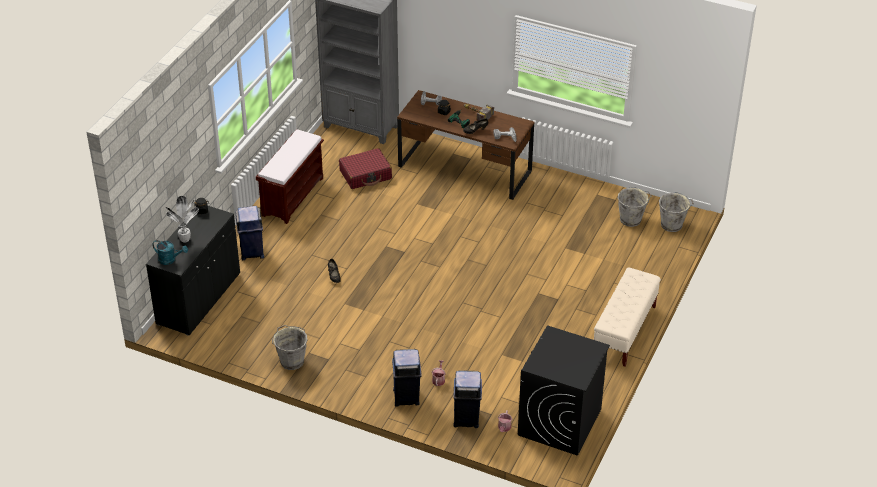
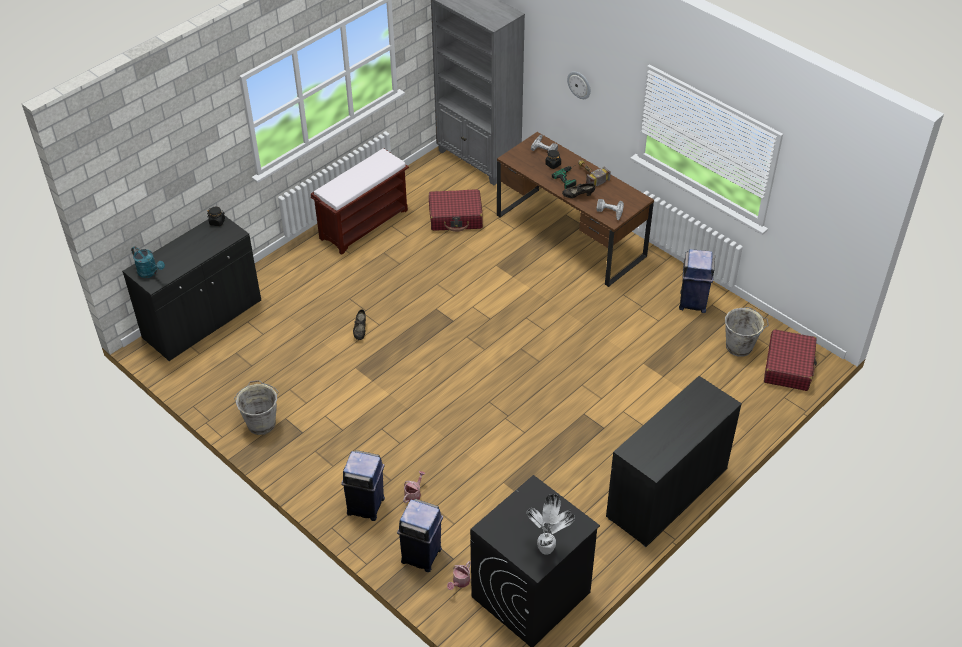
camera: 20 degrees right, 5 degrees up
(186, 240) = (180, 252): potted plant -> potted plant (547, 550)
(252, 252) = (287, 279): blue trash can -> blue trash can (692, 302)
(452, 43) = (579, 84): none -> wall clock
(624, 331) = (666, 493): beige bench -> black cabinet
(672, 225) = (788, 366): grey bucket -> red suitcase

